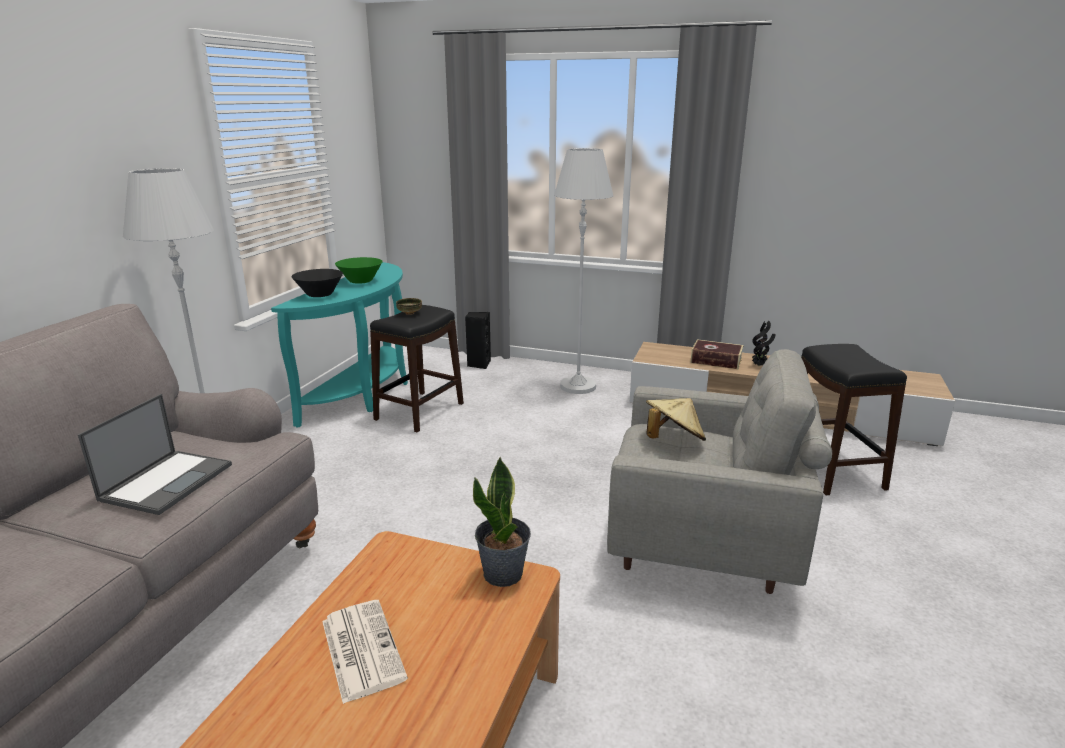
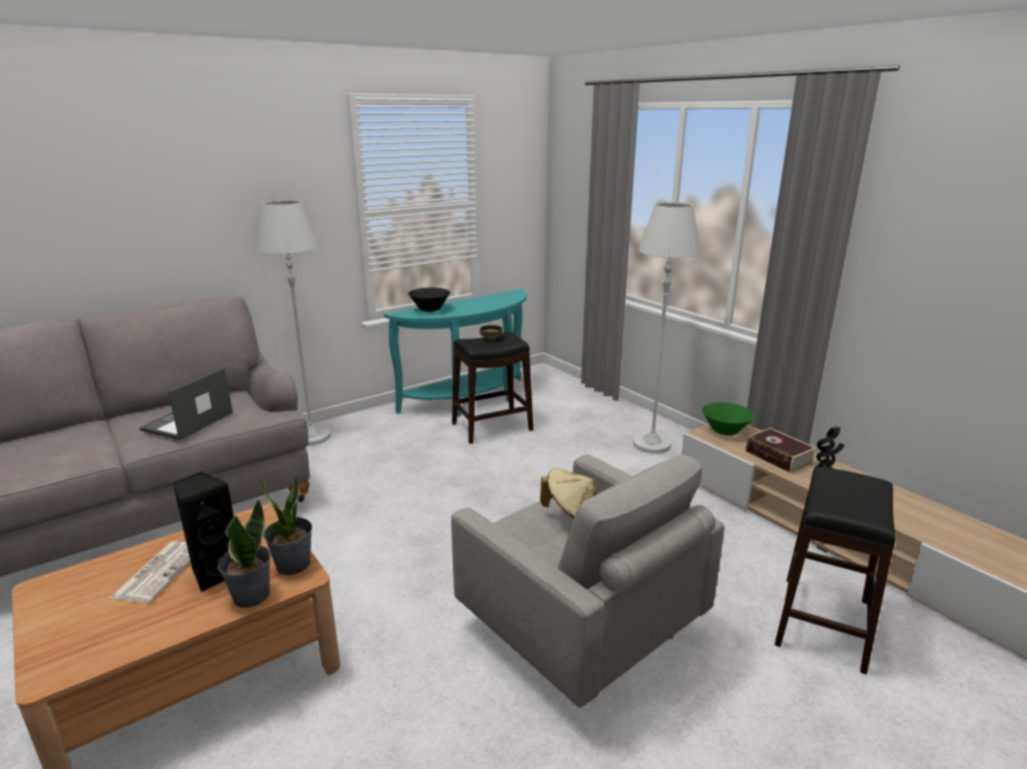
camera: 35 degrees right, 0 degrees up
(168, 481) = (187, 422): laptop -> laptop turned 150 degrees clockwise
(360, 281) = (476, 303): green bowl -> green bowl (725, 431)
(479, 364) = (588, 399): black speaker -> black speaker (215, 573)
(507, 618) = (250, 595): none -> potted plant

